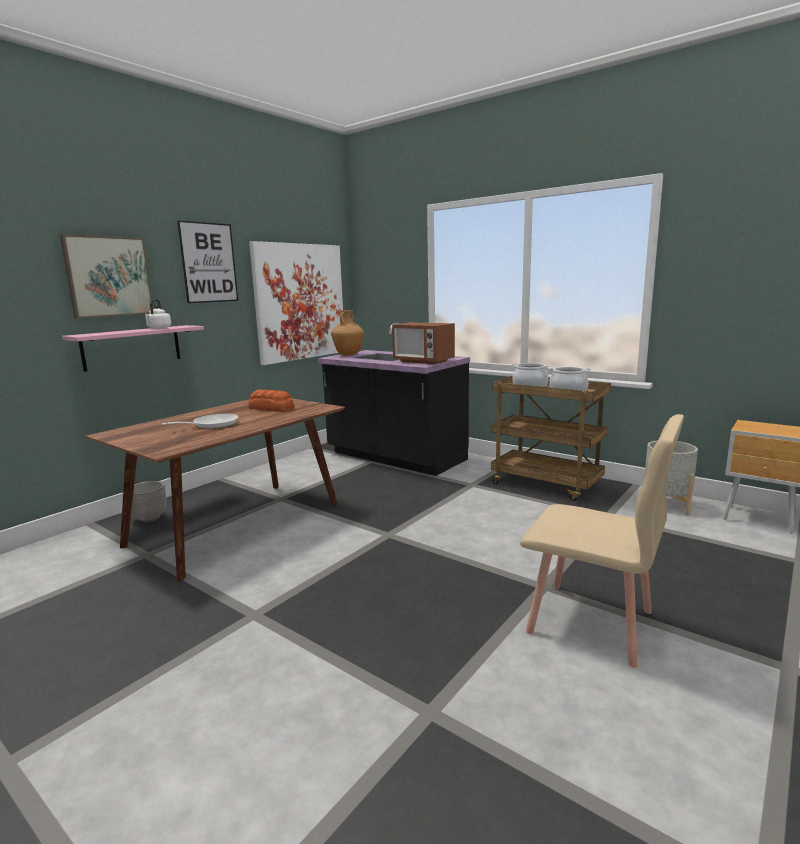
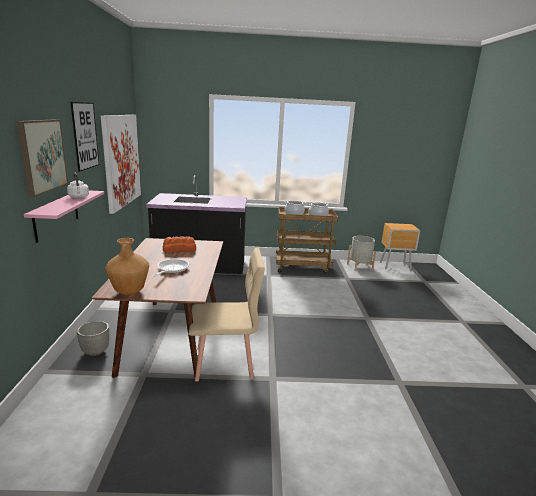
camera: 40 degrees left, 5 degrees up
(348, 355) = (162, 199): brown vase -> brown vase (129, 291)
(423, 361) = (230, 203): microwave -> none
(591, 622) = (400, 327): beige chair -> beige chair (225, 363)

